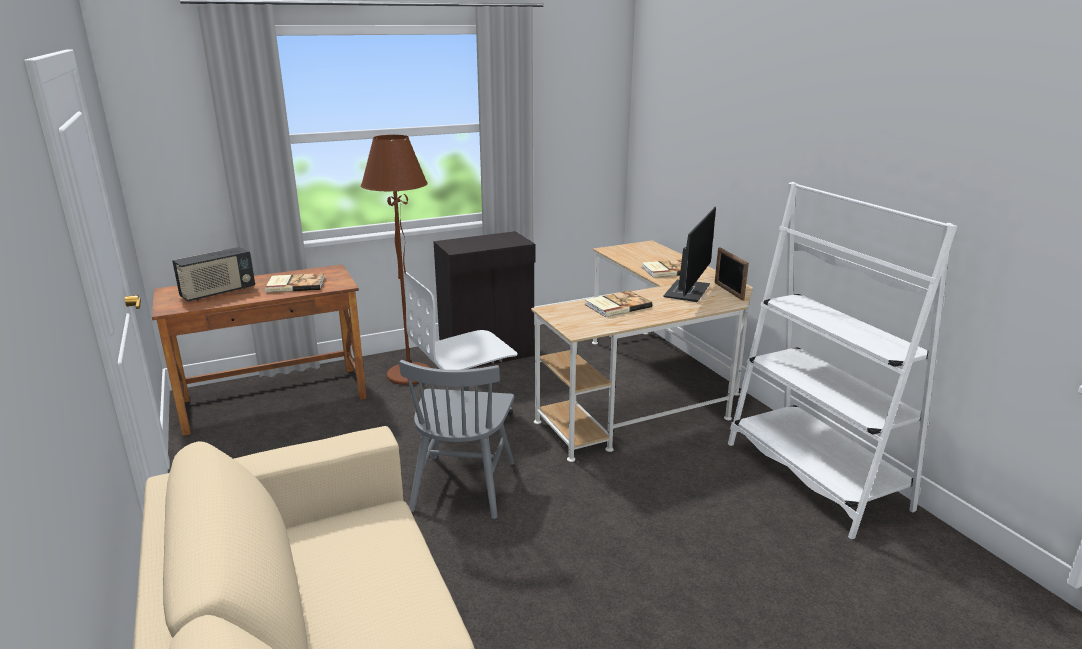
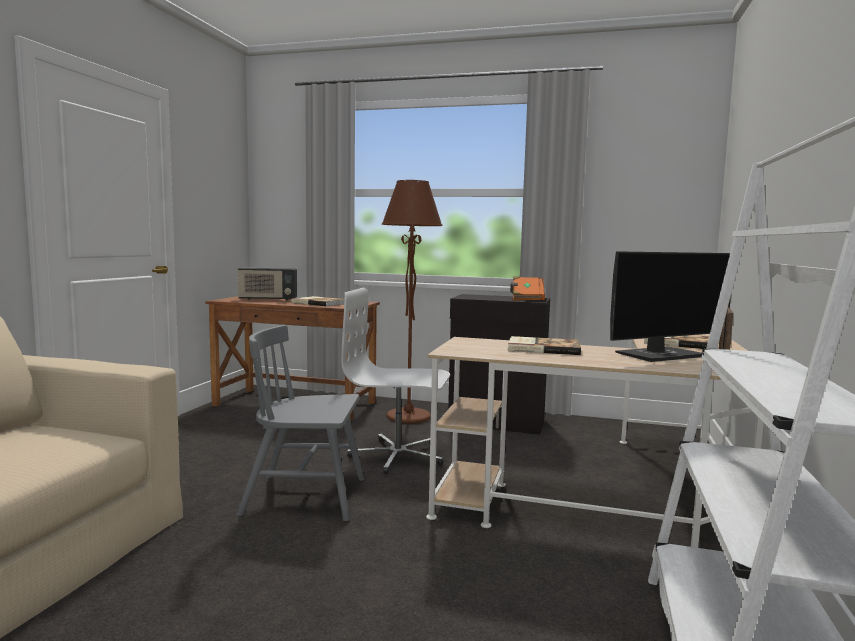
camera: 40 degrees right, 15 degrees down
(463, 485) = (306, 496): grey chair -> grey chair turned 45 degrees clockwise
(504, 238) = (526, 298): none -> orange book

